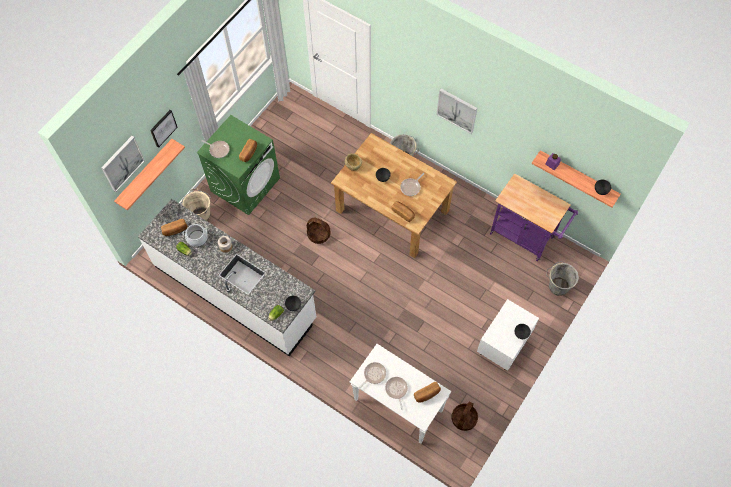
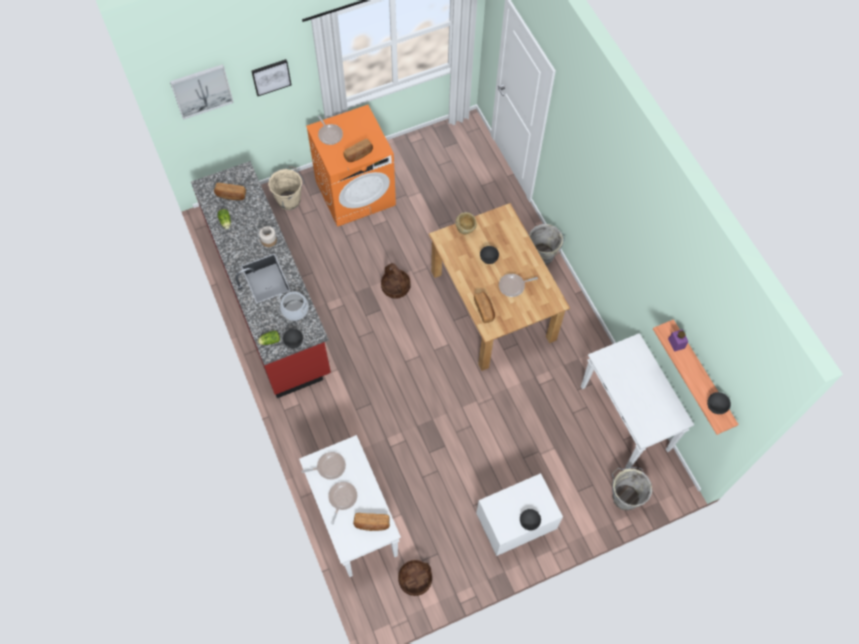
camera: 30 degrees right, 0 degrees up
(145, 174) = (233, 119): shelf -> none
(197, 238) = (246, 215): cooking pot -> cooking pot (295, 309)
(235, 292) = (269, 299): white counter -> red counter
(245, 184) = (356, 193): green washing machine -> orange washing machine
(457, 110) = (608, 223): picture -> none
(526, 237) = (625, 419): purple cart -> white console table

